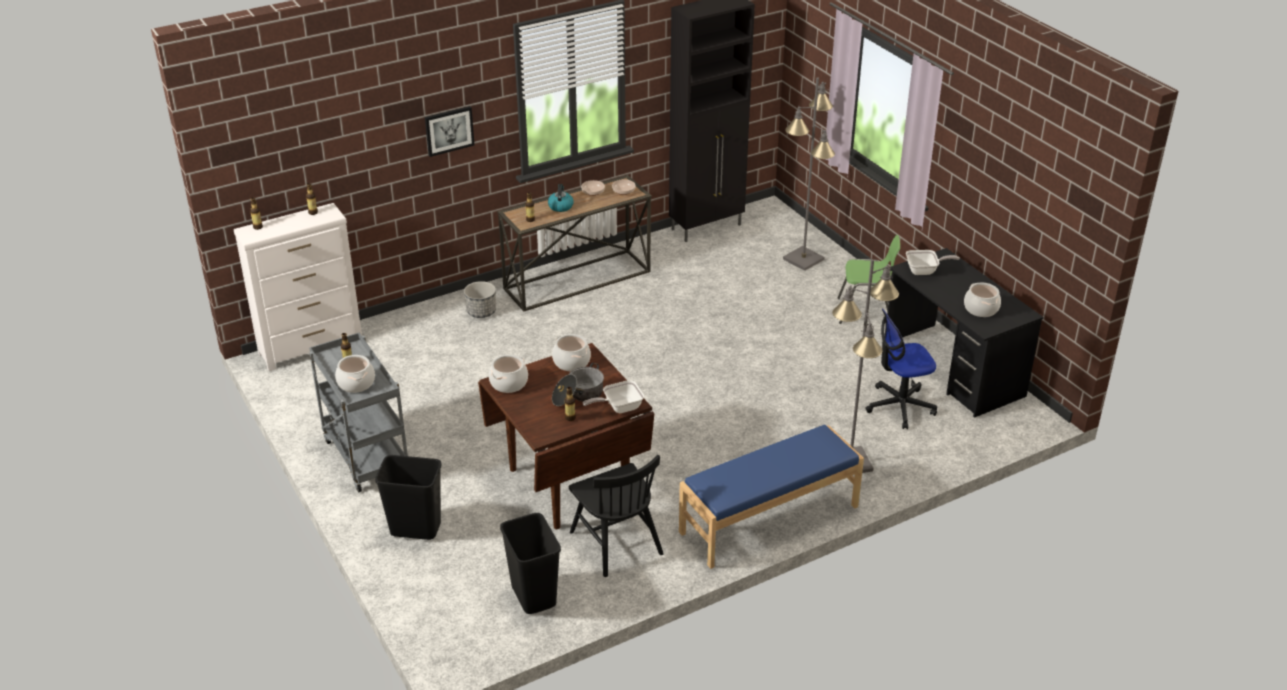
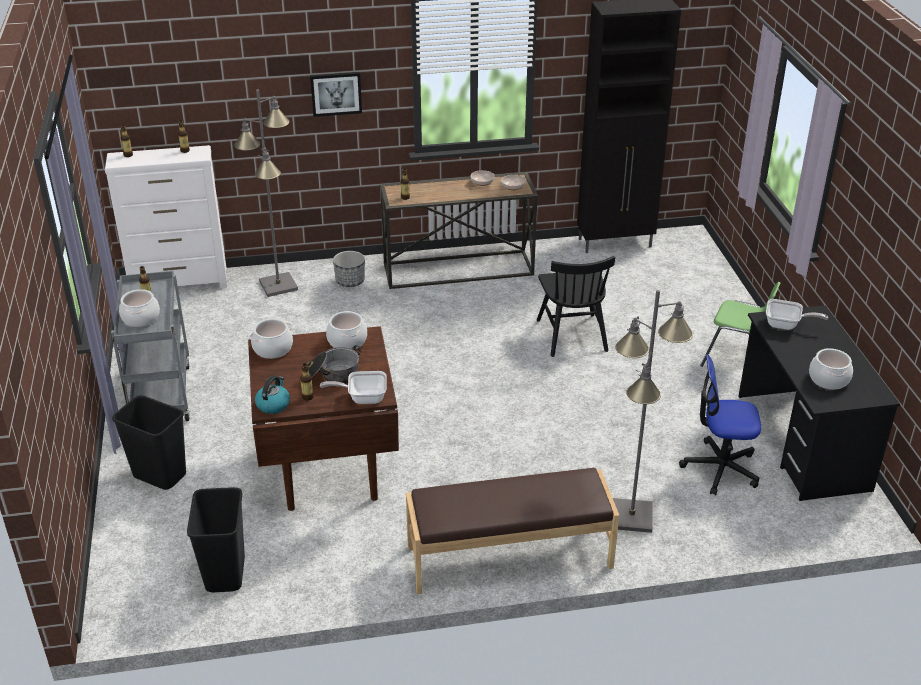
camera: 20 degrees right, 0 degrees up
(560, 206) = (442, 190): kettle -> kettle (273, 404)
(616, 542) = (338, 540): black chair -> black chair (572, 335)
(770, 520) = (509, 557): blue bench -> brown bench
(804, 259) = (698, 293): grey floor lamp -> grey floor lamp (279, 285)

